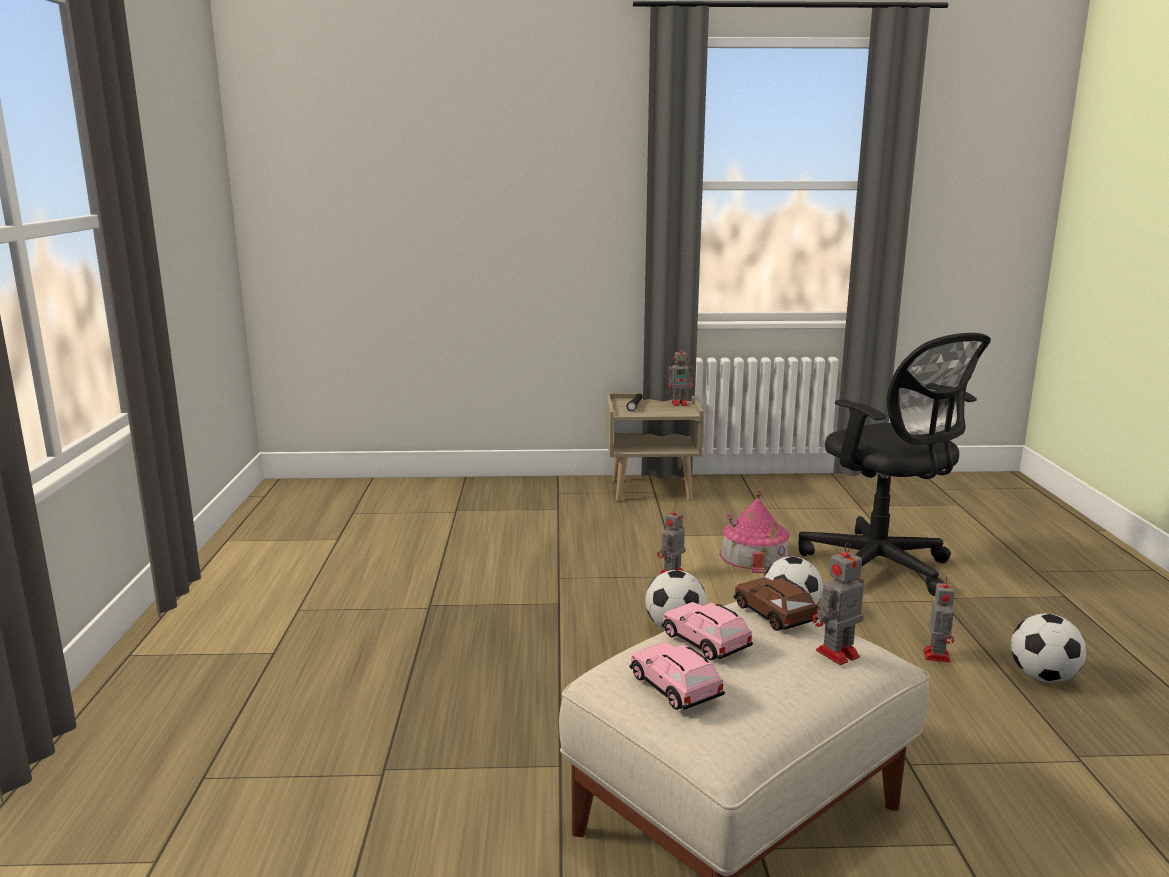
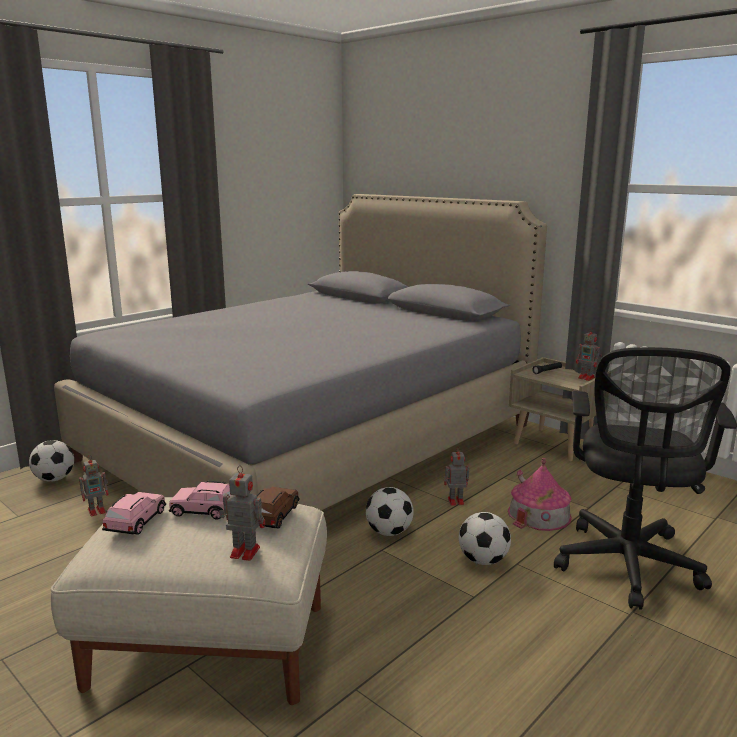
camera: 45 degrees right, 0 degrees up
(406, 575) = (312, 441): none -> grey bed
(705, 642) = (204, 510): pink toy car -> pink toy car turned 90 degrees counterclockwise
(936, 655) = (532, 644): toy robot -> toy robot (97, 510)
(1043, 677) = (592, 712): football -> football (54, 479)

